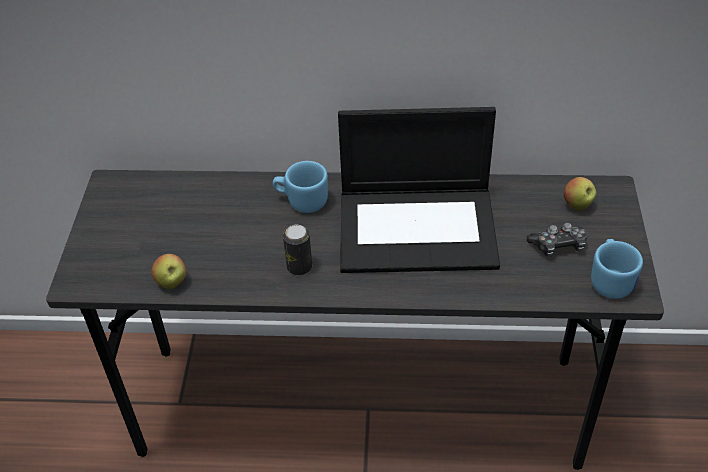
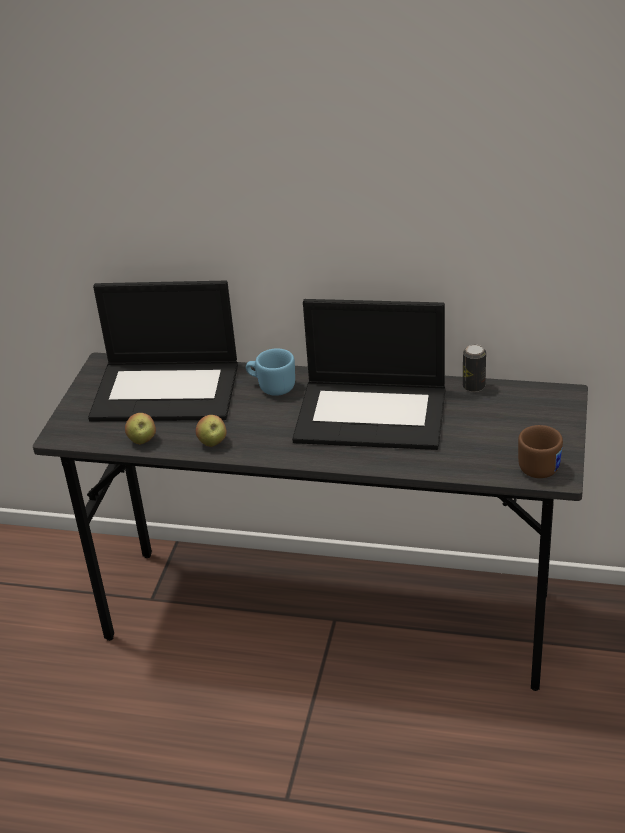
camera: 10 degrees right, 10 degrees down
(188, 214) = (167, 390): none -> laptop
(299, 267) = (257, 436): can -> can (473, 386)
(558, 246) = (499, 435): game controller -> none
(577, 205) = (527, 405): apple -> apple (213, 443)
(611, 280) = (539, 464): blue mug -> brown mug

